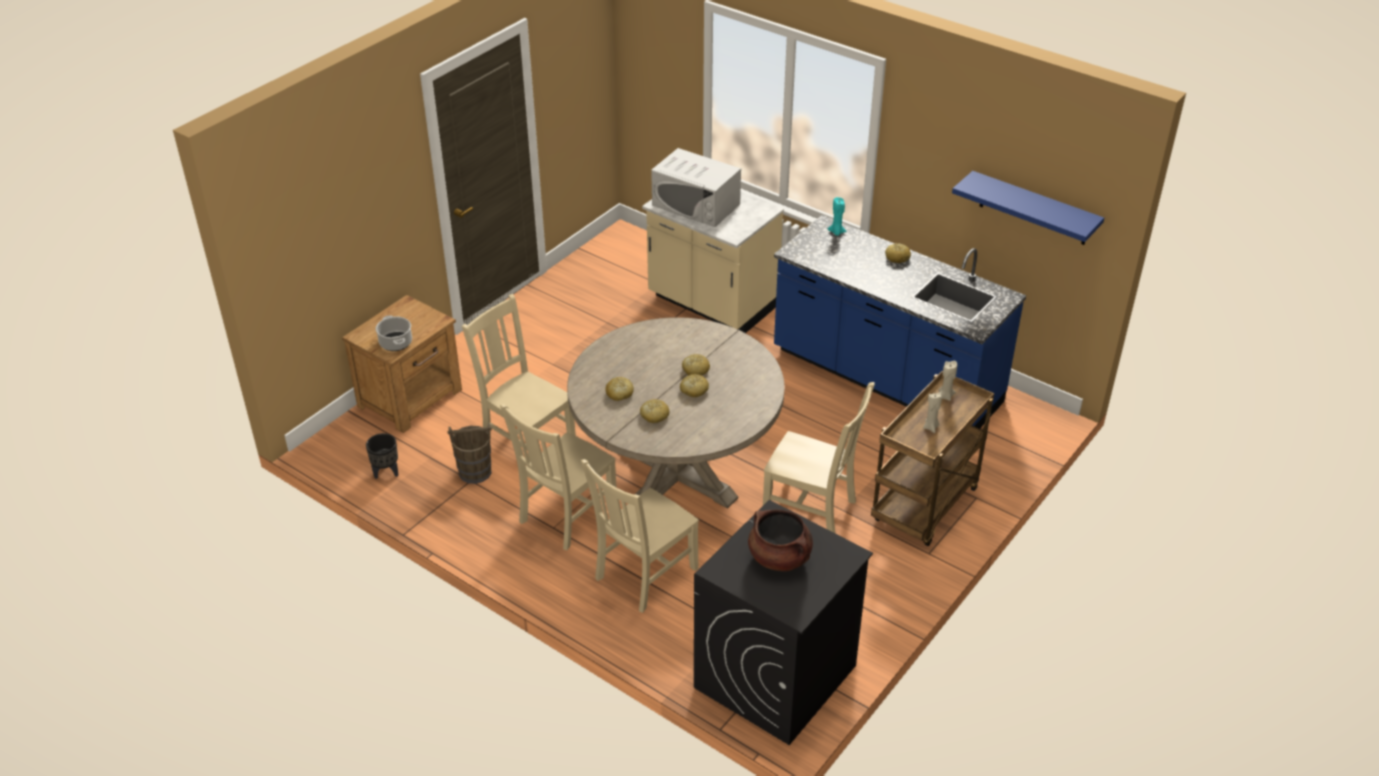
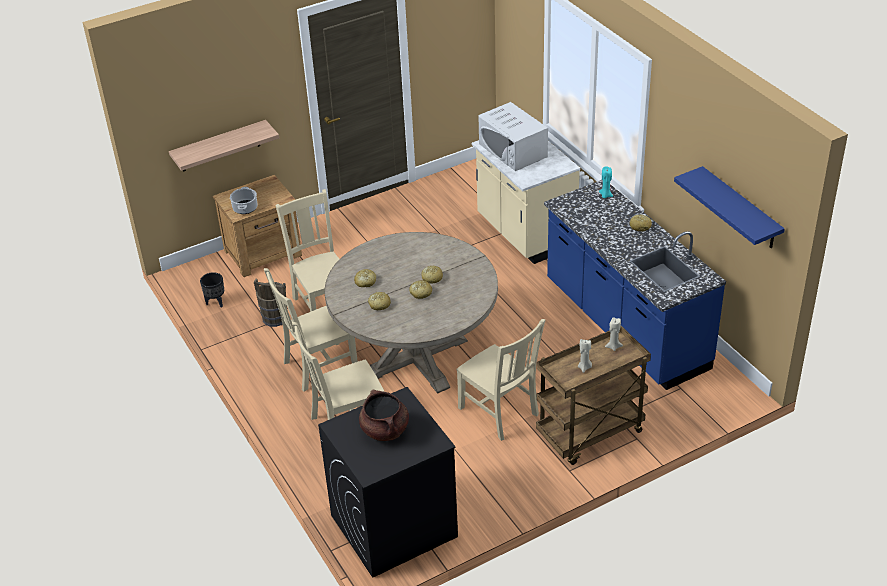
camera: 25 degrees right, 0 degrees up
(346, 270) = (219, 146): none -> shelf

